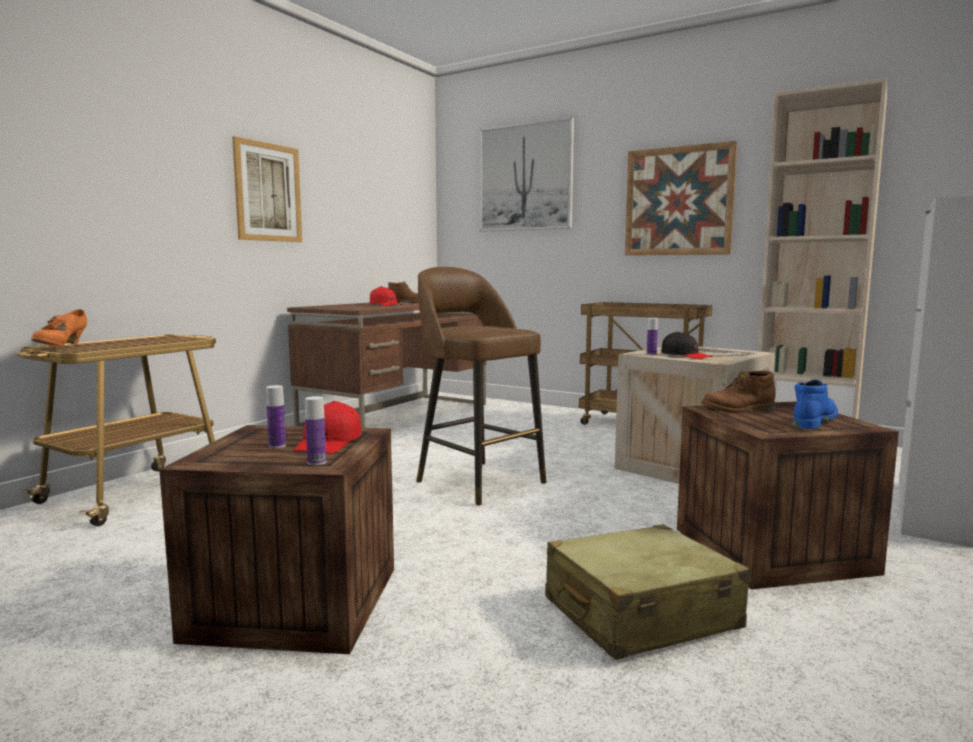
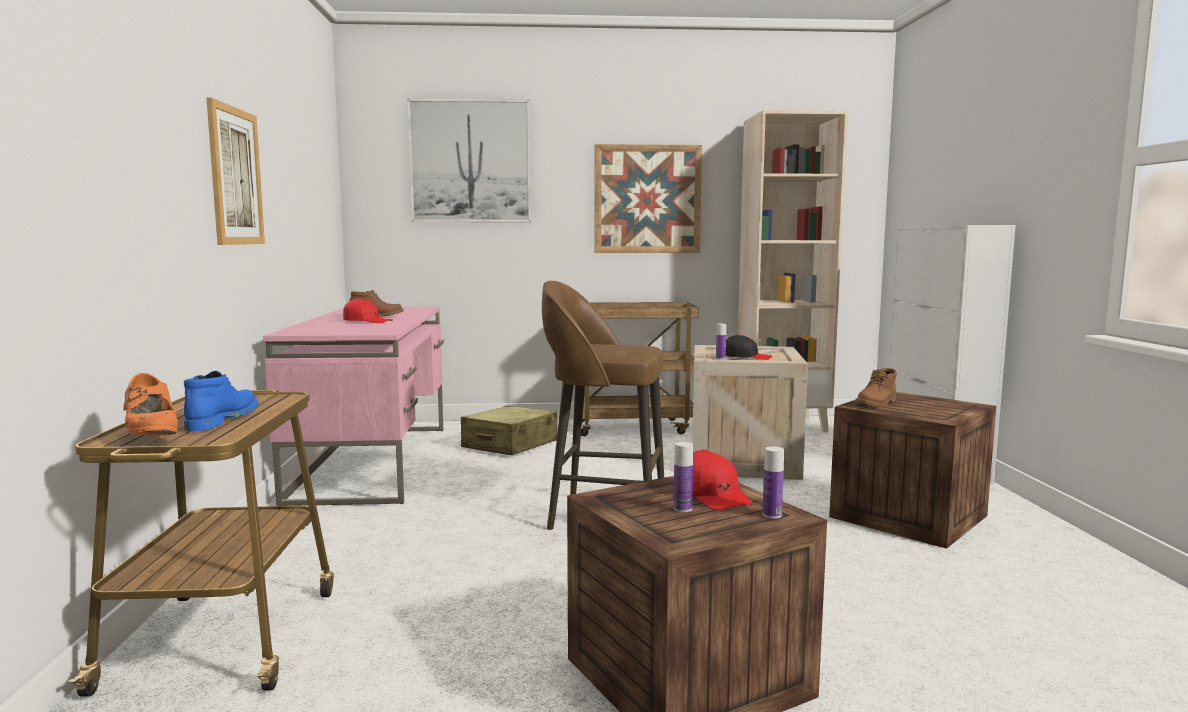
camera: 35 degrees left, 0 degrees up
(399, 417) = (373, 462): brown desk -> pink desk
(640, 614) = (925, 589): beige suitcase -> beige suitcase (510, 445)
(812, 421) = (940, 406): blue boot -> blue boot (221, 420)

